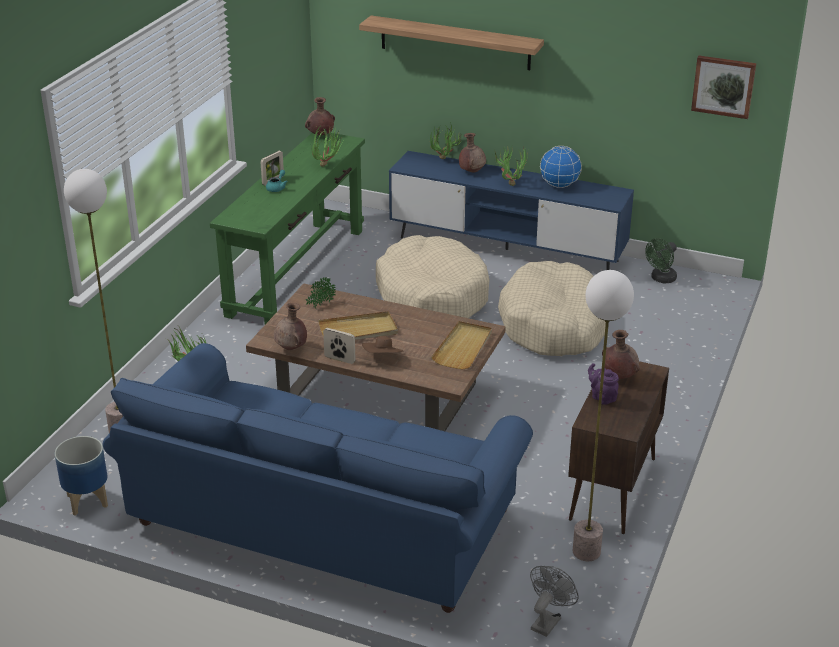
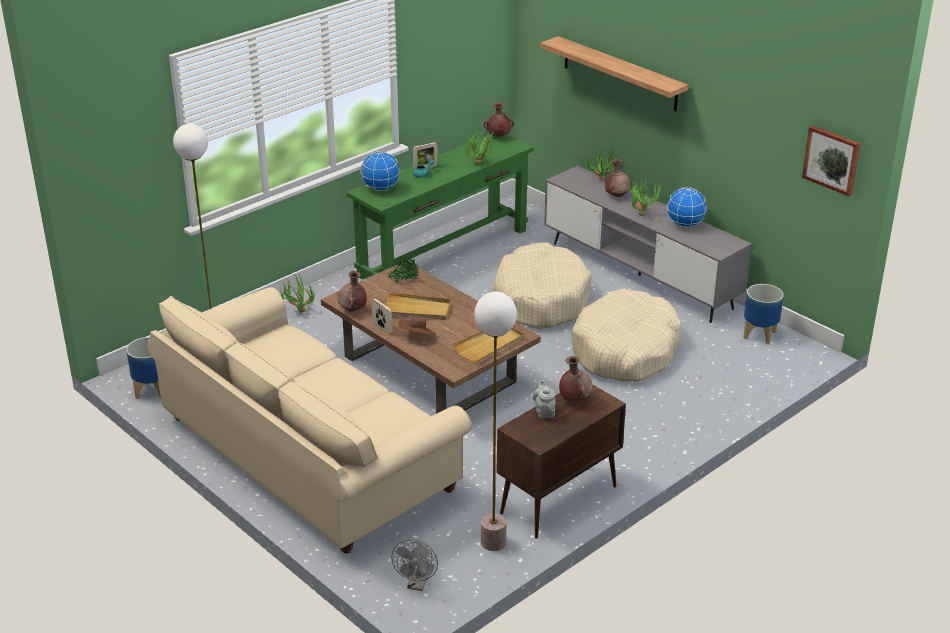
camera: 25 degrees right, 0 degrees up
(244, 211) = (381, 188): none -> globe
(323, 518) = (309, 454): blue sofa -> beige sofa
(506, 249) = (639, 275): blue tv stand -> grey tv stand
(548, 620) = (417, 584): grey fan -> grey fan turned 135 degrees clockwise
(602, 397) = (544, 412): purple teapot -> grey teapot
(661, 279) = (760, 335): green fan -> planter

